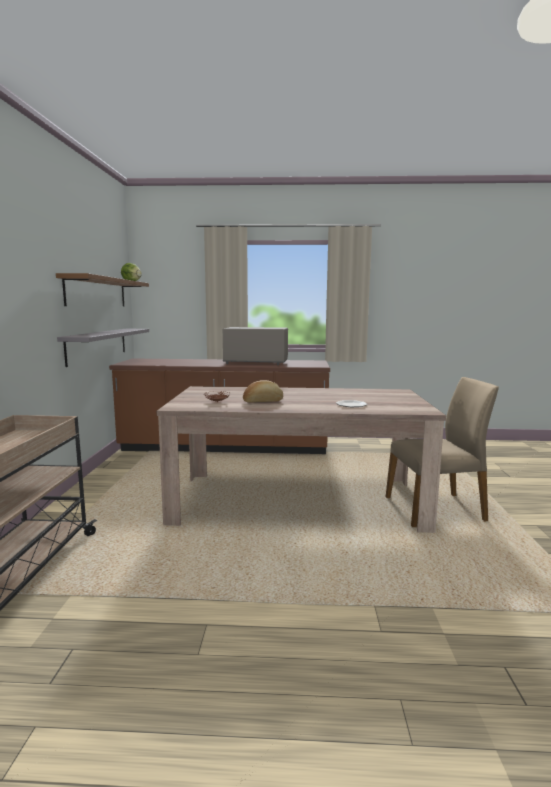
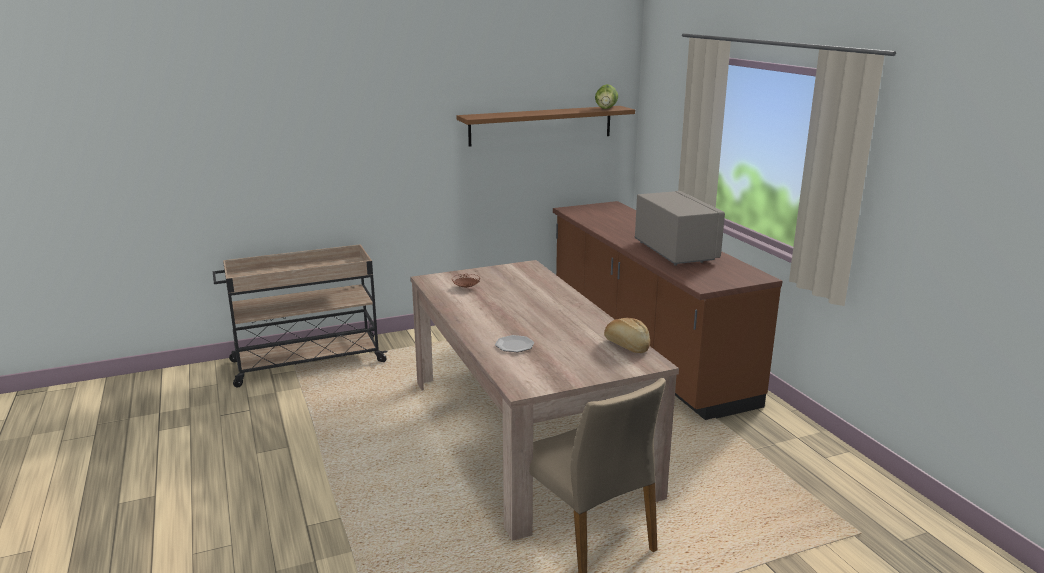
camera: 65 degrees right, 10 degrees up
(98, 345) = (534, 184): grey shelf -> none
(263, 401) = (488, 304): bread -> bread (626, 346)

